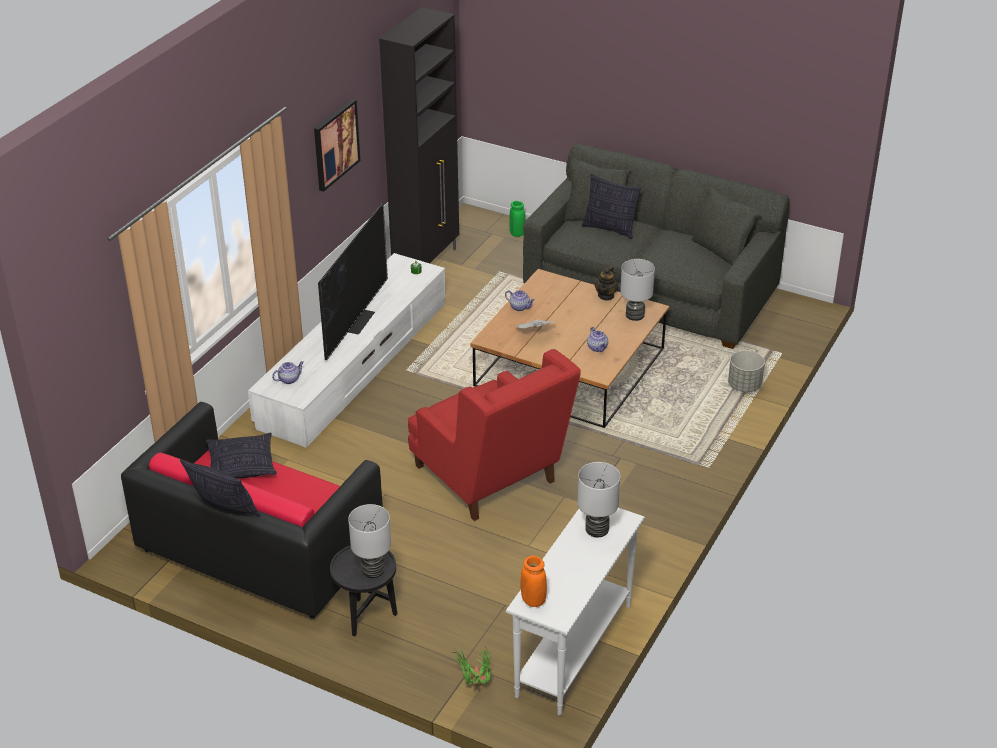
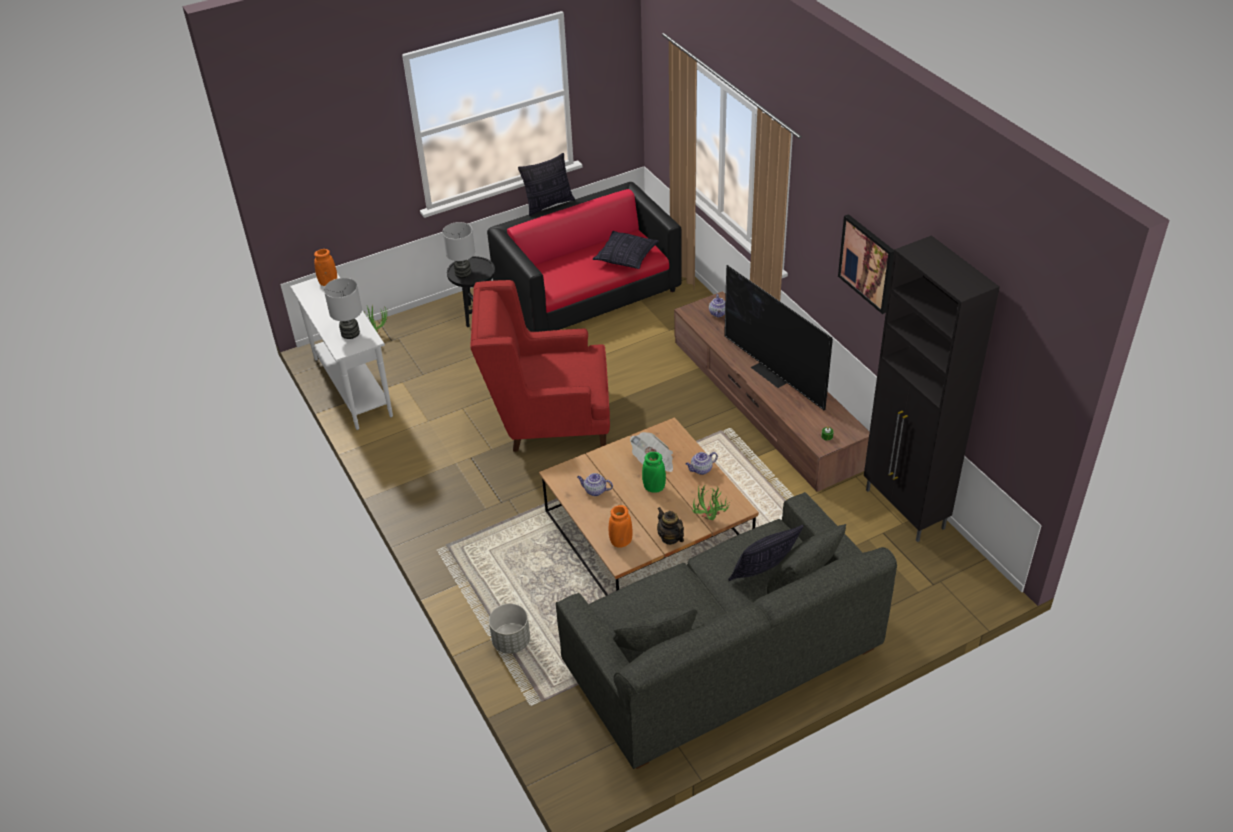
camera: 125 degrees right, 5 degrees up
(353, 363) = (766, 402): white tv stand -> brown tv stand
(517, 233) = (919, 605): green vase -> green vase (654, 487)
(571, 285) = (709, 522): none -> potted plant
(635, 315) = (621, 542): grey table lamp -> orange vase

